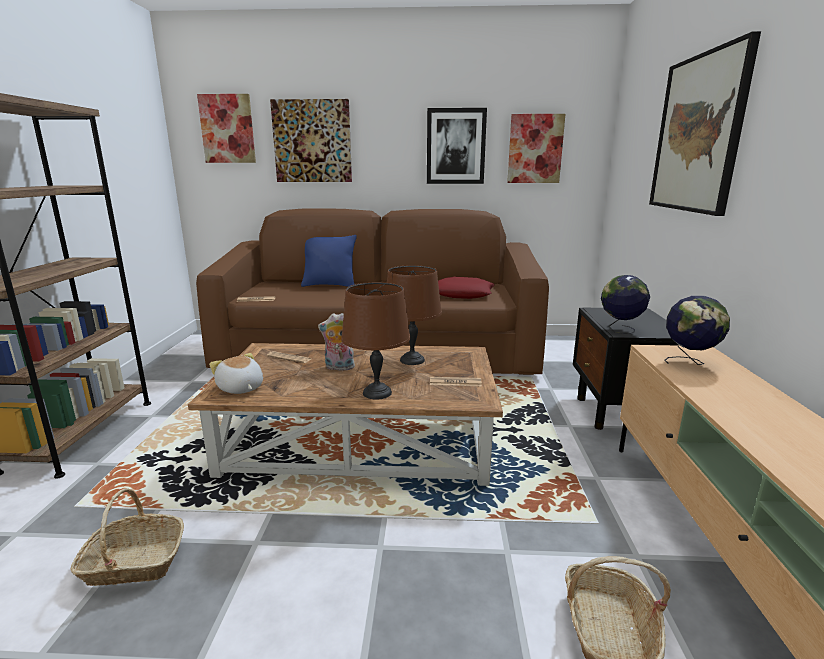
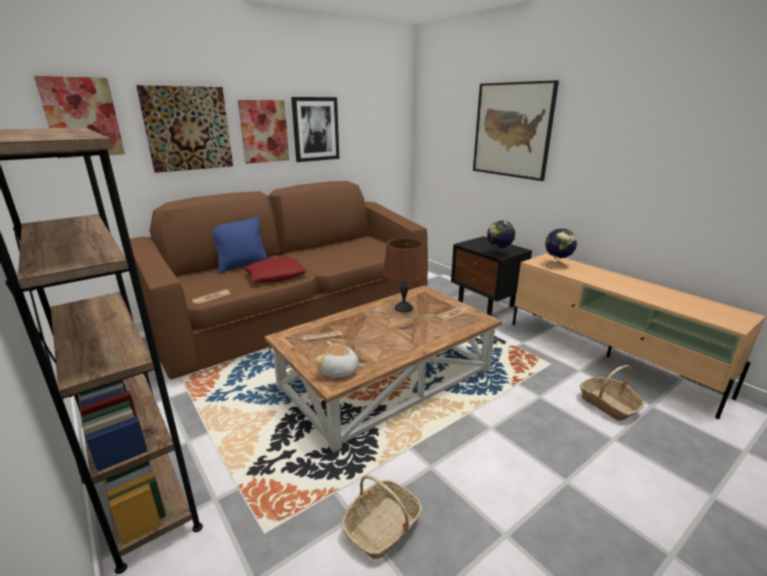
camera: 40 degrees left, 5 degrees up
(338, 368) = (371, 330): plush toy -> none
(377, 392) = (427, 336): brown table lamp -> none
(462, 294) = (359, 250): red pillow -> red pillow (276, 275)
(535, 149) = (369, 129): picture -> picture (264, 131)

